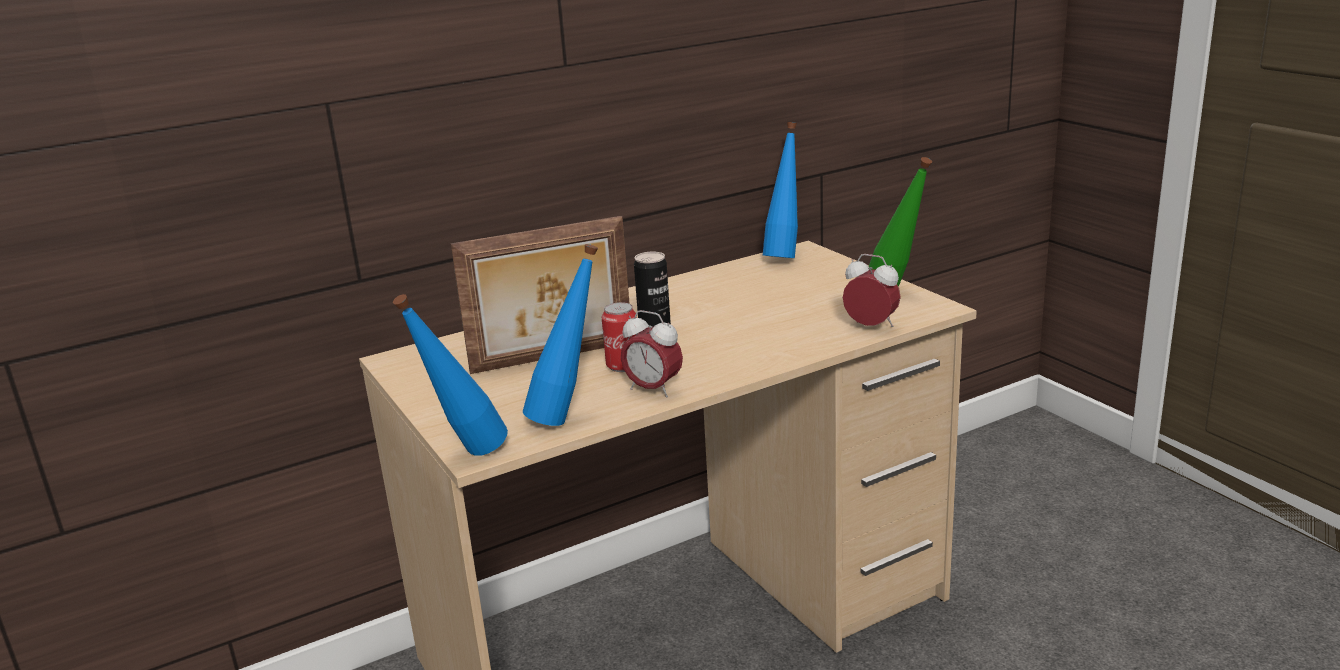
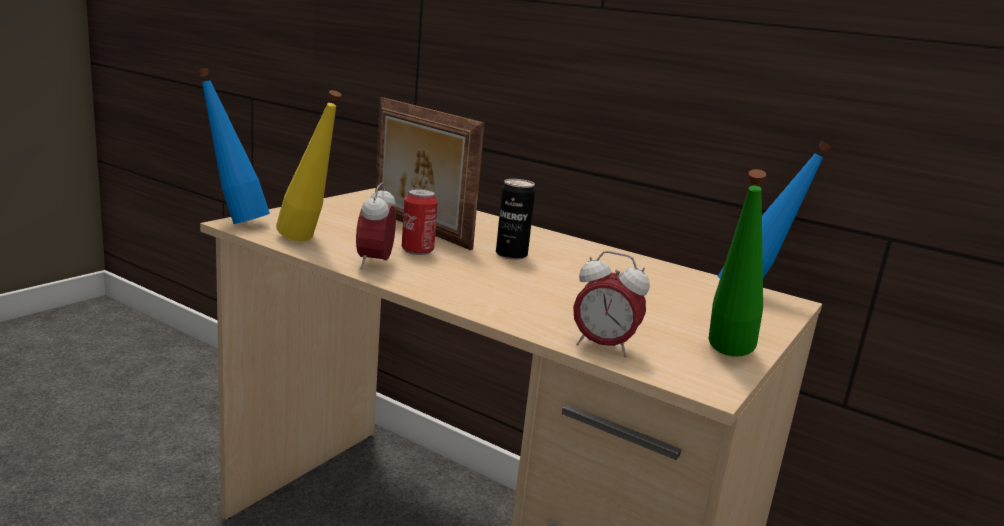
camera: 60 degrees right, 5 degrees down
(569, 417) = (308, 242): blue bottle -> yellow bottle
(871, 326) = (603, 347): alarm clock -> alarm clock turned 105 degrees clockwise

